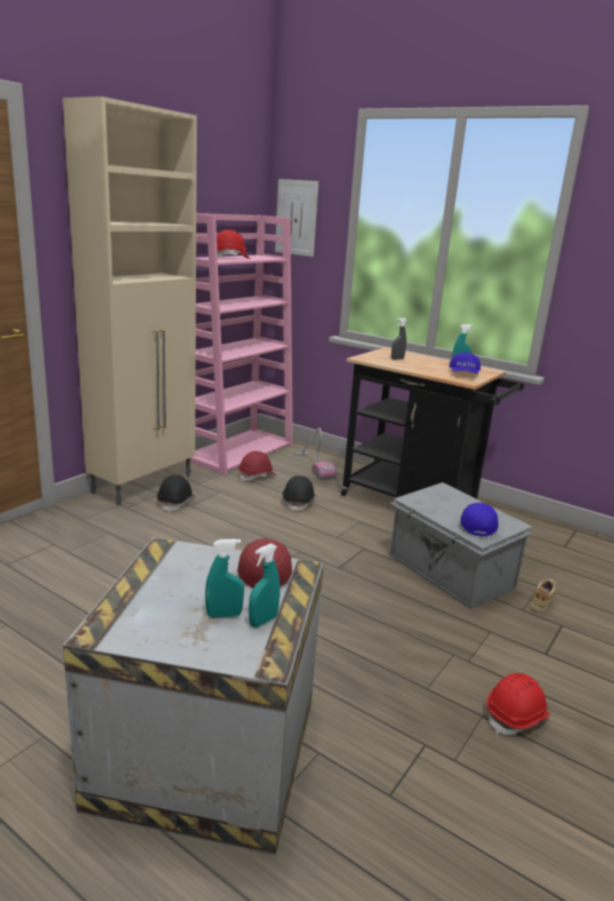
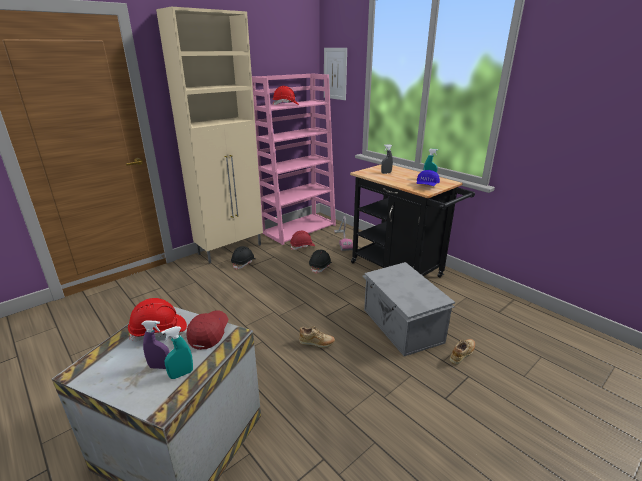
camera: 15 degrees right, 5 degrees up
(224, 615) = (160, 366): turquoise spray bottle -> purple spray bottle
(344, 604) = (316, 343): none -> beige shoe
(477, 525) = (413, 298): blue cap -> none
(516, 717) = (400, 447): red hard hat -> red hard hat (159, 331)

